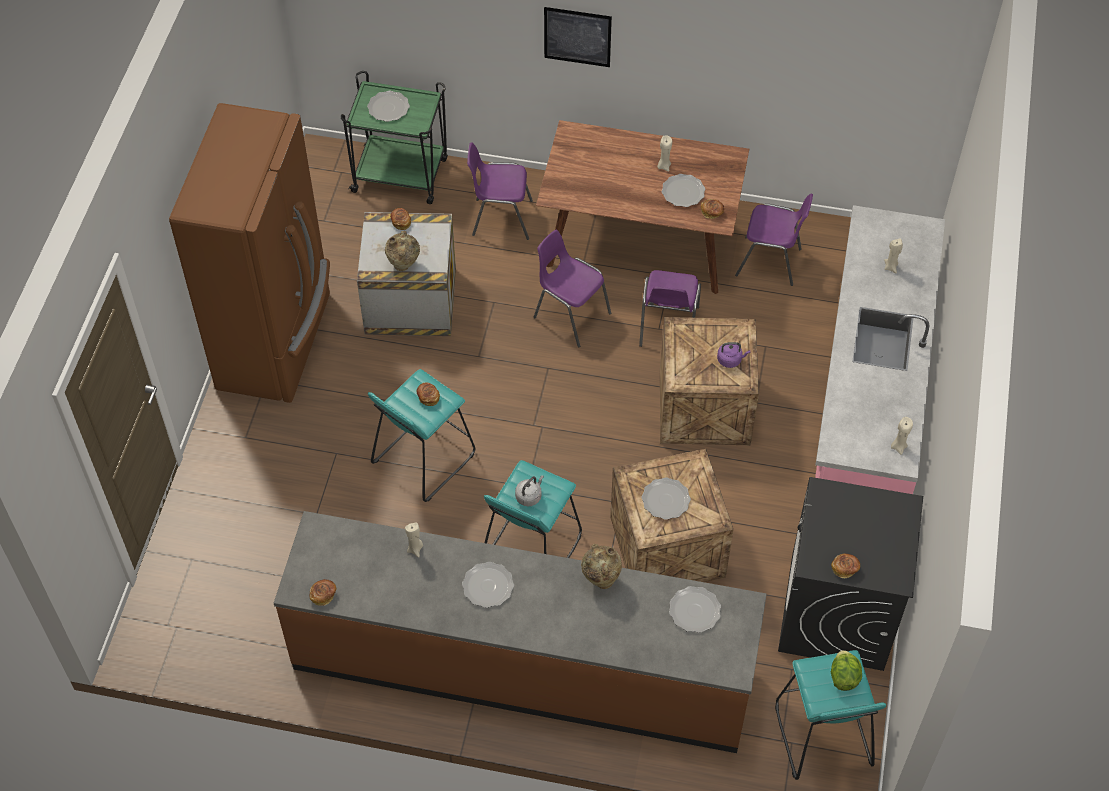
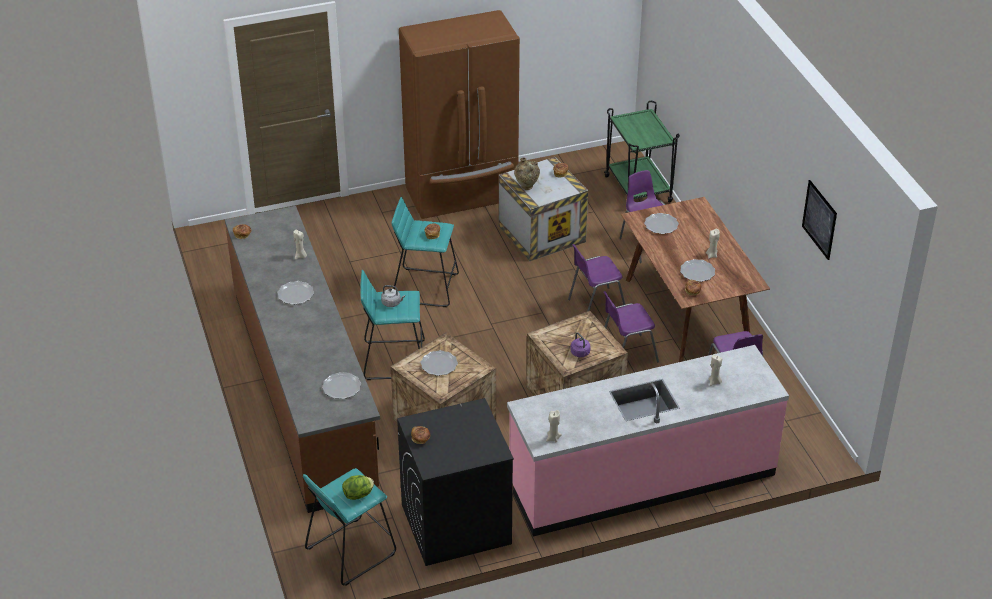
camera: 60 degrees right, 15 degrees down
(388, 108) = (641, 127): plate -> plate (661, 225)
(570, 315) = (595, 305): purple chair -> purple chair turned 120 degrees counterclockwise
(577, 36) = (731, 136): picture -> picture (819, 219)
(601, 580) = (334, 339): beige vase -> none

